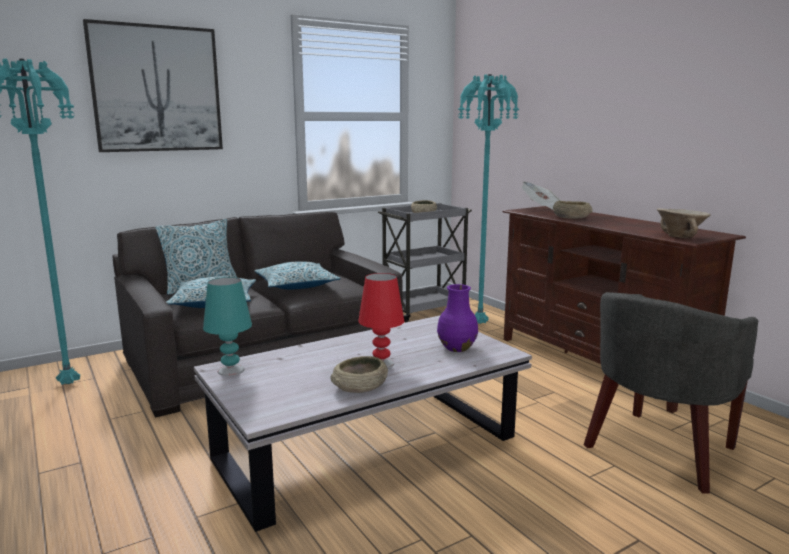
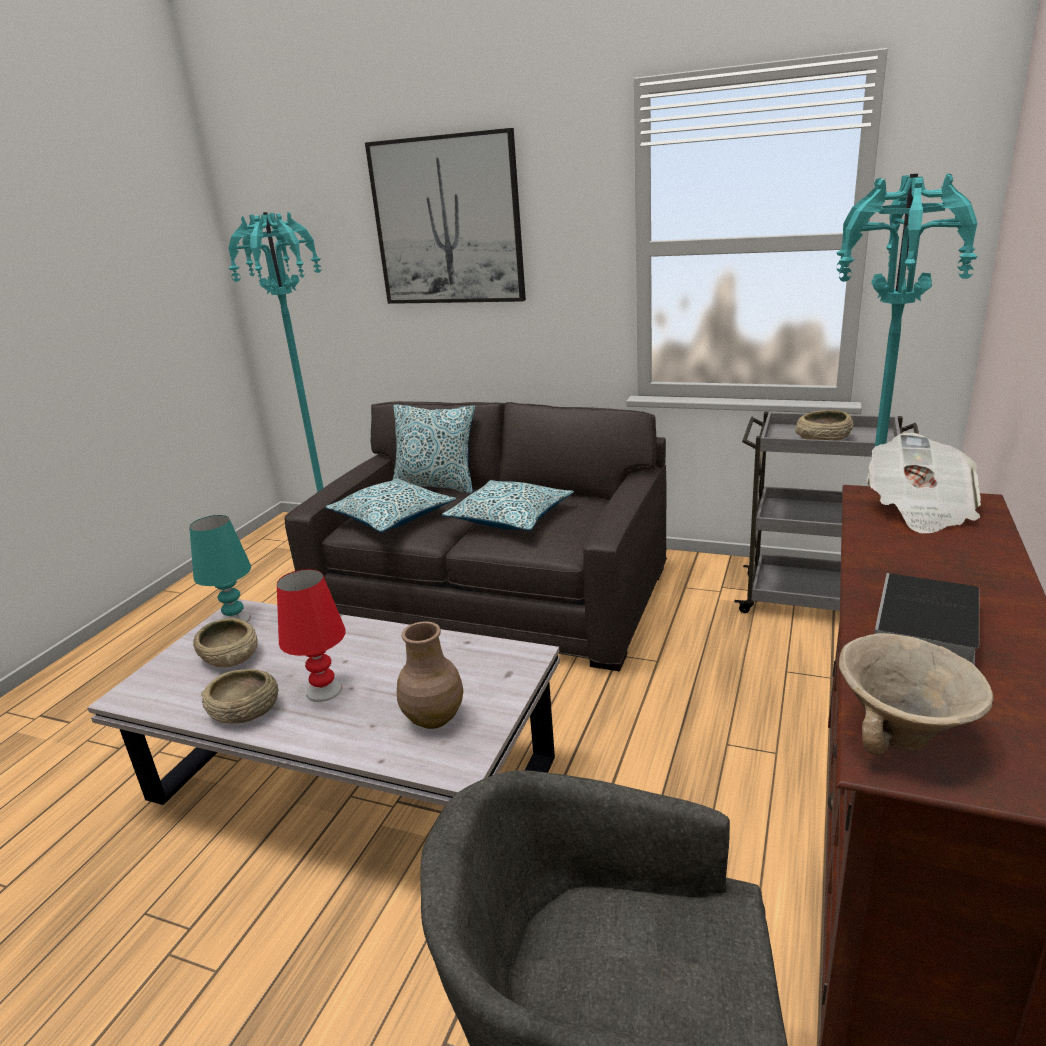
camera: 55 degrees right, 10 degrees up
(456, 348) = (433, 718): purple vase -> brown vase
(571, 217) = (896, 553): beige bowl -> beige bowl (230, 655)
(625, 225) = (926, 629): none -> book

